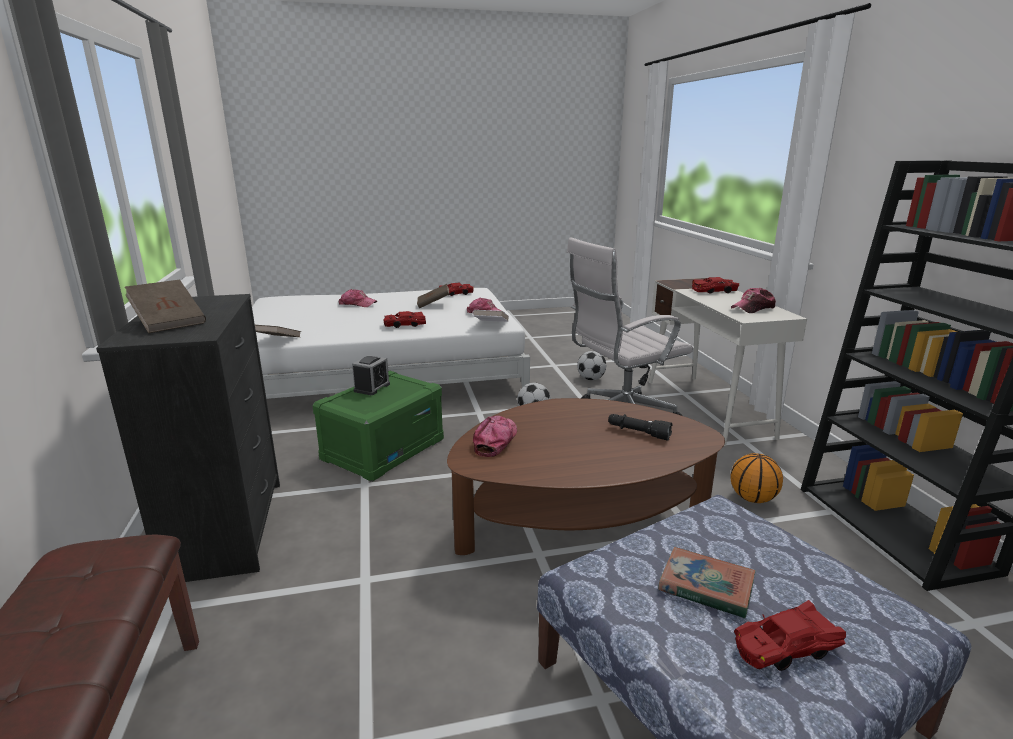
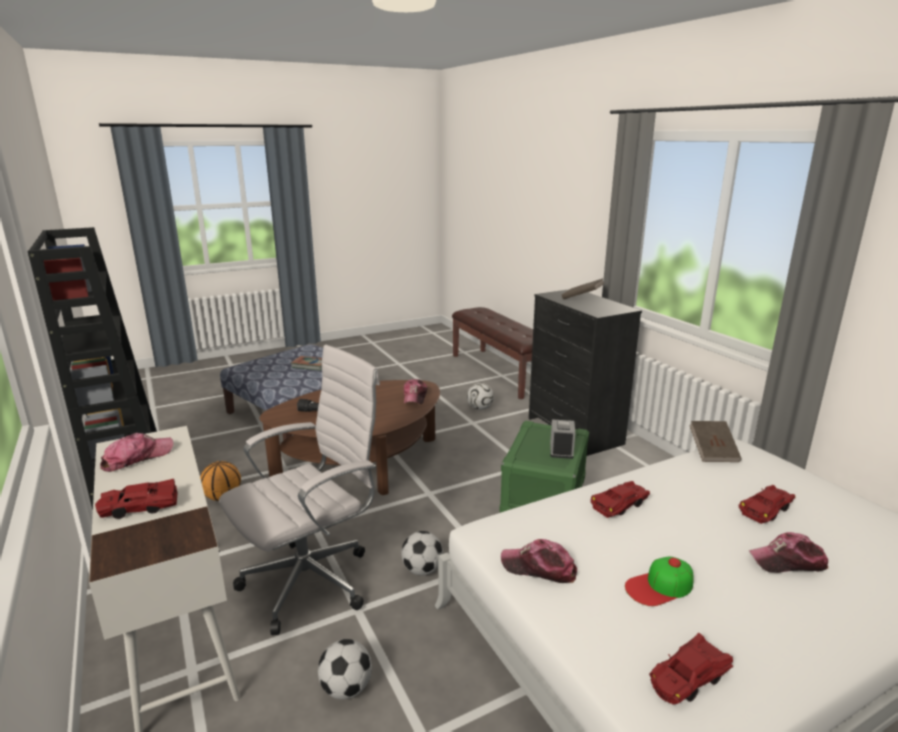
camera: 165 degrees right, 0 degrees up
(313, 624) = (480, 408): none -> football
(433, 304) = (659, 586): brown book -> cap
(491, 325) = (501, 526): white book -> none
(784, 646) = (292, 357): red toy car -> red toy car (767, 510)

